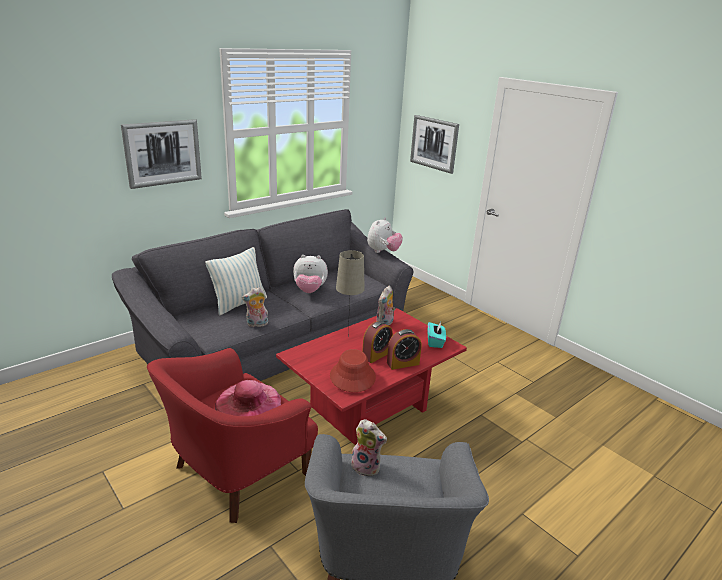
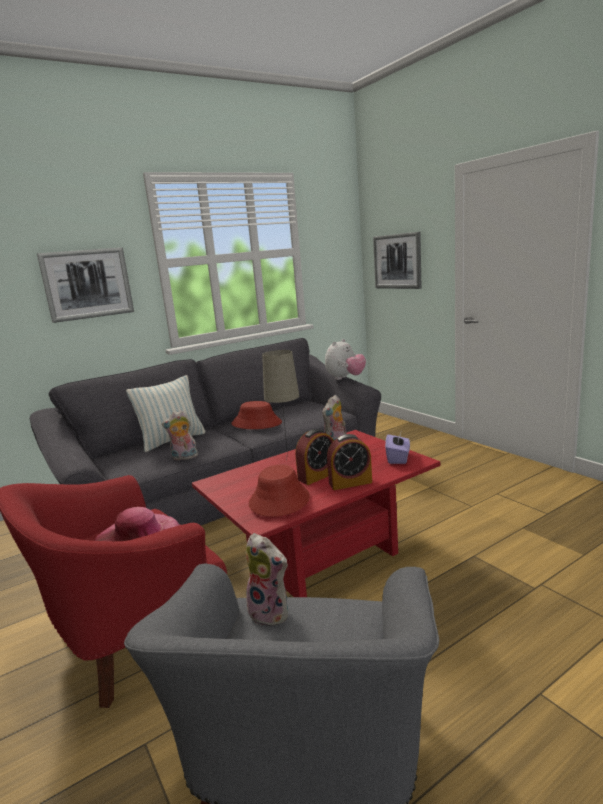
camera: 10 degrees right, 10 degrees down
(309, 290) = (256, 423): plush toy -> red hat
(435, 342) = (398, 458): turquoise tissue box -> purple tissue box

